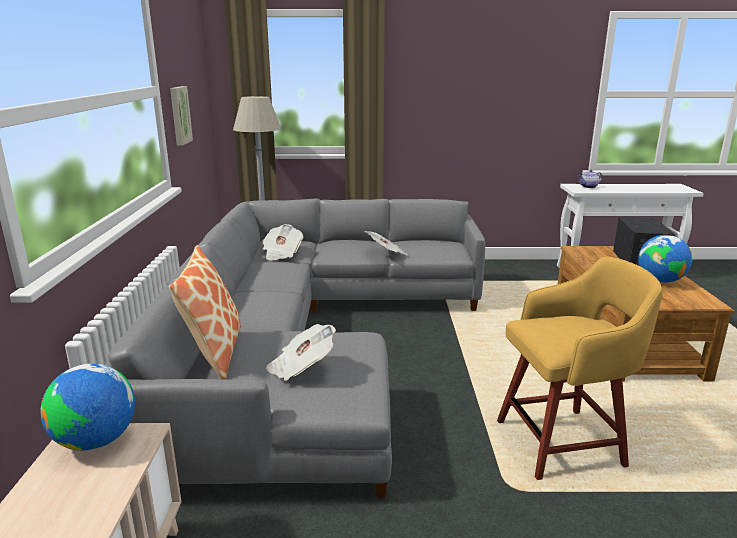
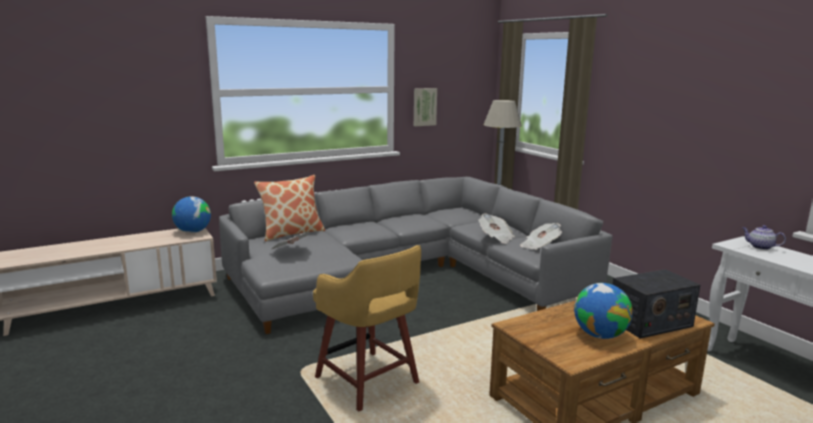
camera: 60 degrees right, 5 degrees down
(281, 253) = (445, 215): newspaper -> newspaper (539, 246)

